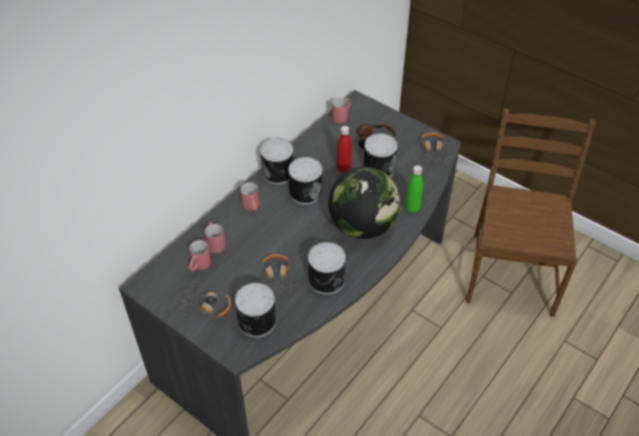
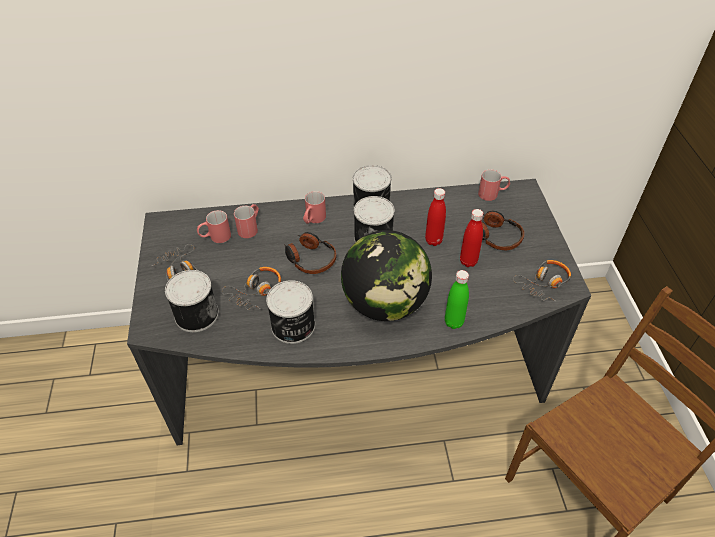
camera: 45 degrees right, 0 degrees up
(283, 233) = (310, 259): none -> headphones
(378, 167) = (468, 261): can -> red bottle

